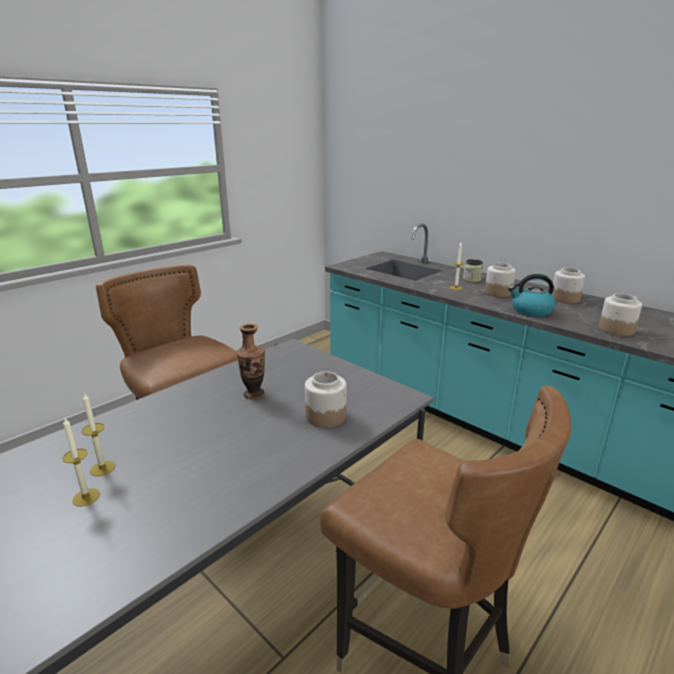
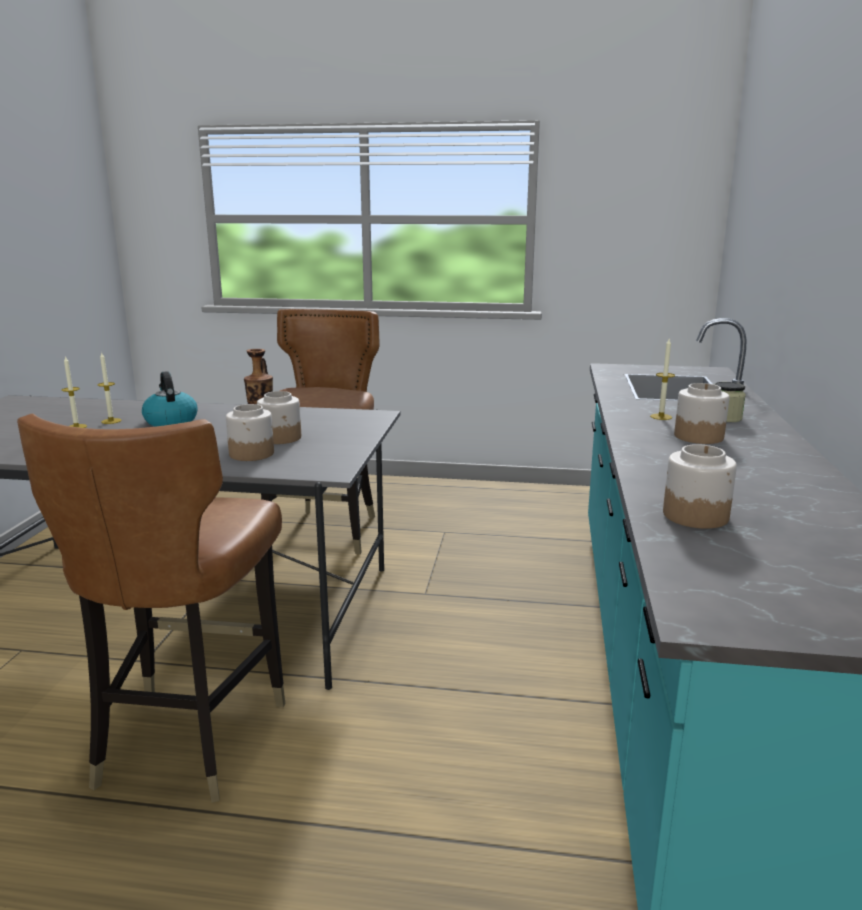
camera: 55 degrees right, 5 degrees down
(531, 311) = (658, 461): kettle -> kettle (170, 421)
(565, 298) = (781, 473): jar -> jar (281, 438)

